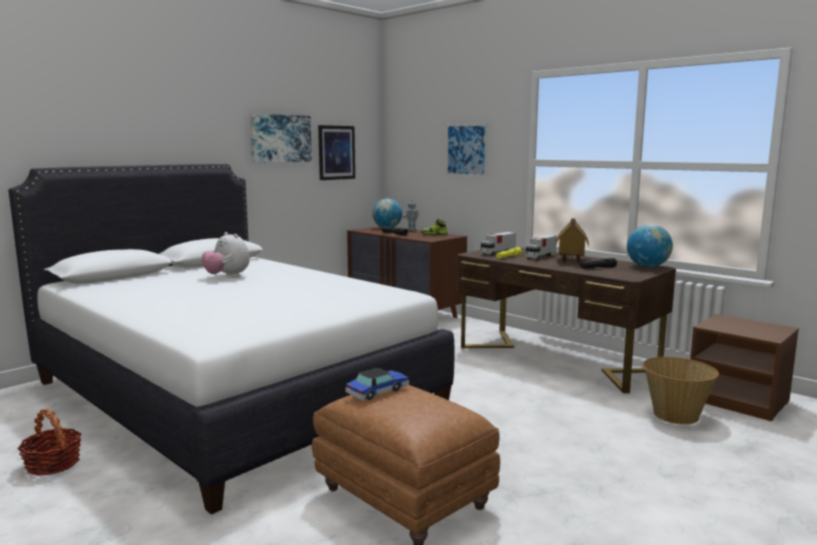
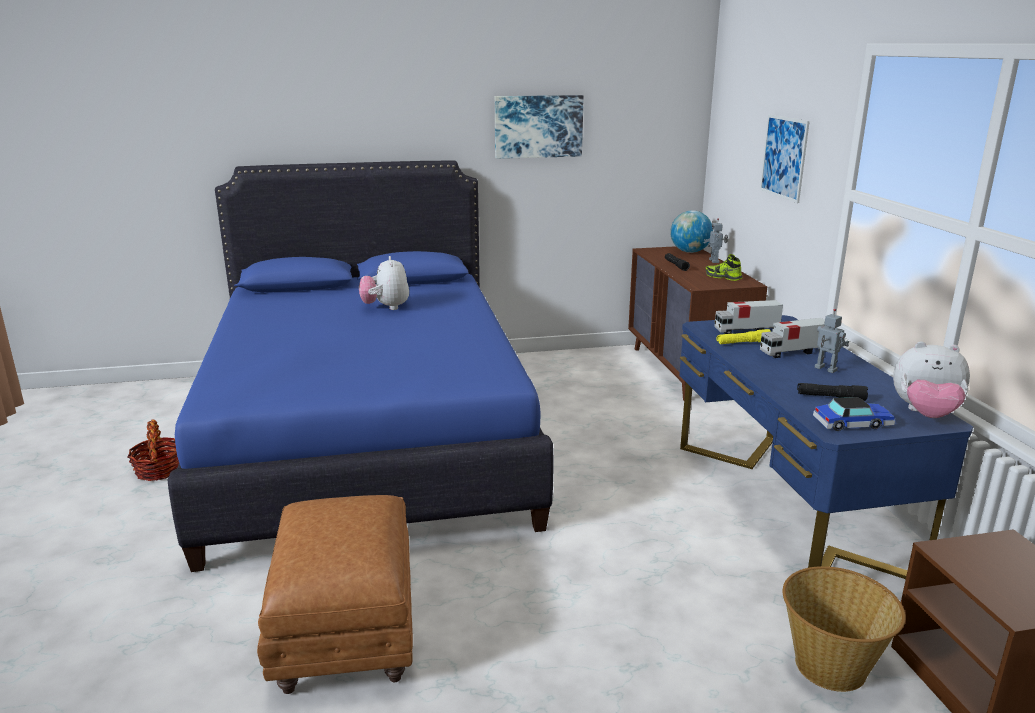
camera: 35 degrees right, 10 degrees up
(233, 393) = (367, 438): white bed -> blue bed
(336, 152) = (625, 143): picture -> none
(377, 391) = (337, 505): toy car -> toy car (852, 423)
(555, 358) = (786, 505): brown desk -> blue desk
(570, 260) = (825, 369): toy house -> toy robot
(647, 266) = (925, 414): globe -> plush toy

